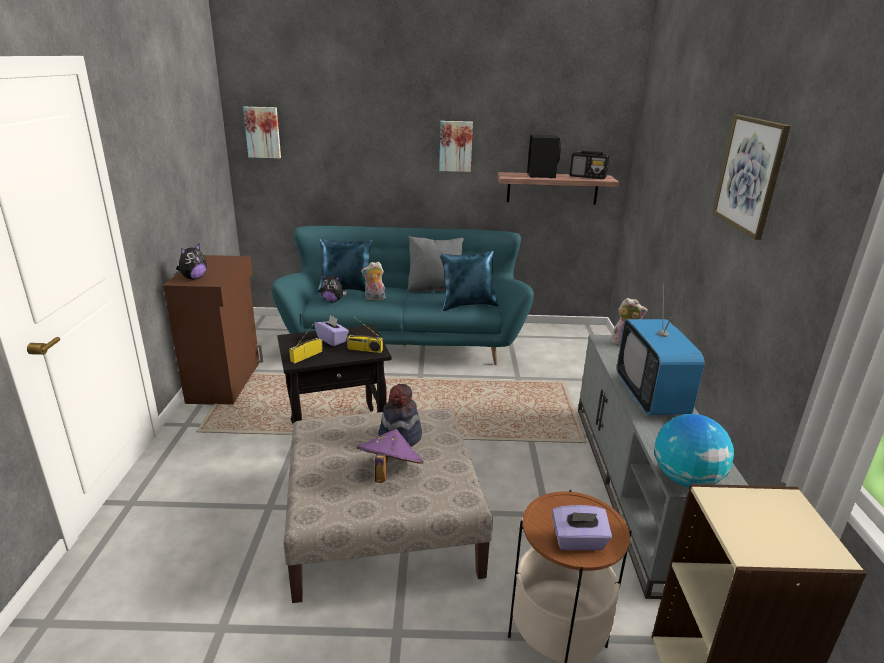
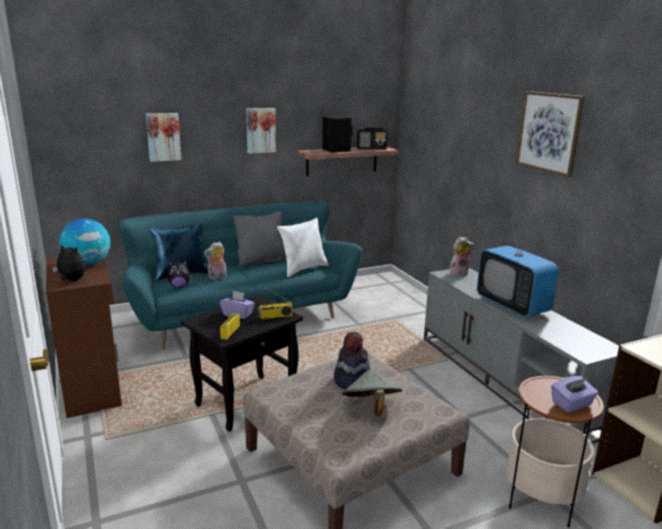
camera: 25 degrees left, 5 degrees down
(194, 278) = (71, 280): plush toy -> plush toy turned 75 degrees counterclockwise
(263, 132) = (70, 129): picture -> picture (163, 137)
(389, 472) = (371, 408): purple hat -> grey hat
(468, 305) = (303, 269): blue pillow -> white pillow
(686, 479) = (584, 351): globe -> globe (88, 264)

